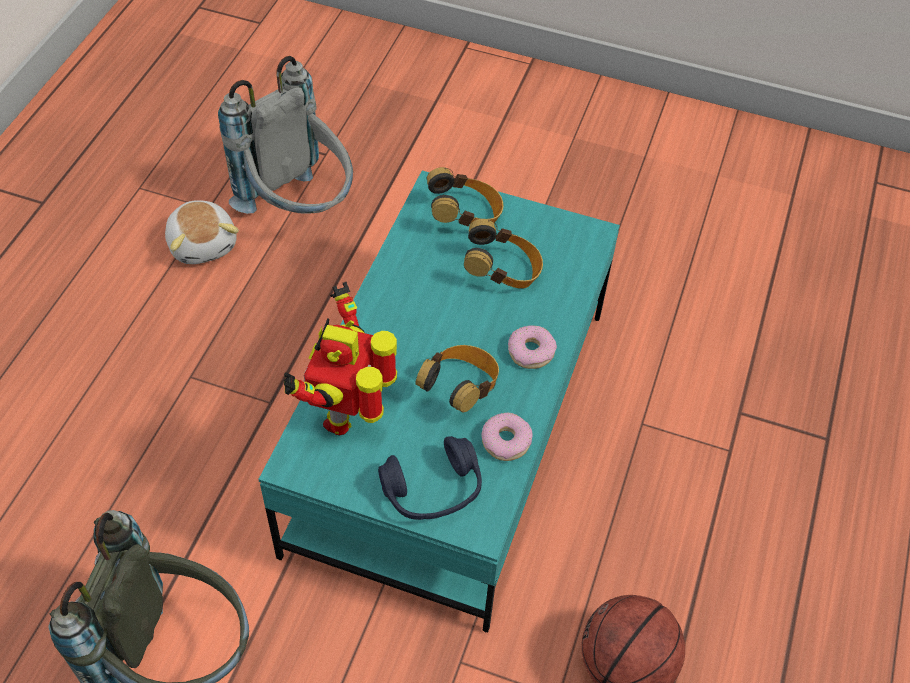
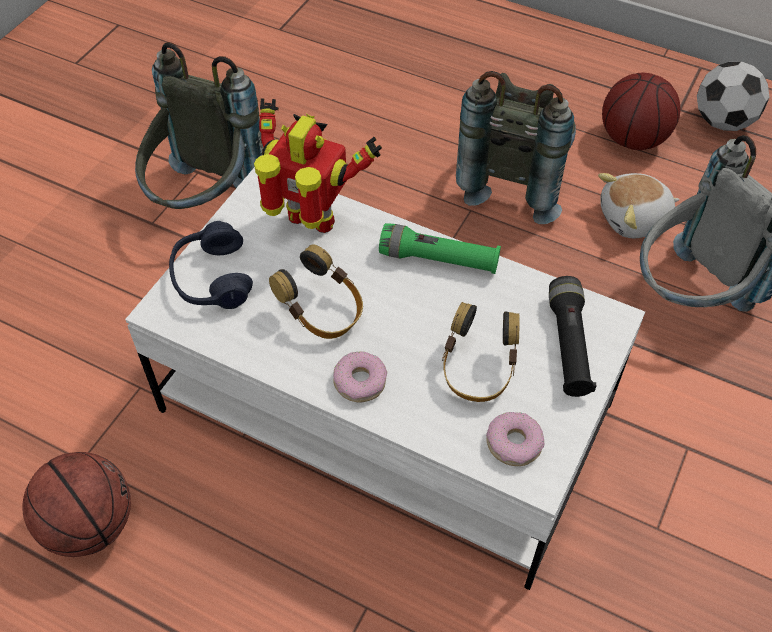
camera: 100 degrees right, 0 degrees up
(65, 171) = (723, 121): none -> football
(87, 241) = (633, 140): none -> basketball
(147, 340) = (513, 181): none -> grey backpack
(384, 306) = (438, 260): none -> green flashlight
(451, 430) = (384, 408): turquoise coffee table -> white coffee table
(465, 216) = (568, 345): headphones -> black flashlight
(506, 441) = (250, 343): donut -> donut (513, 443)

